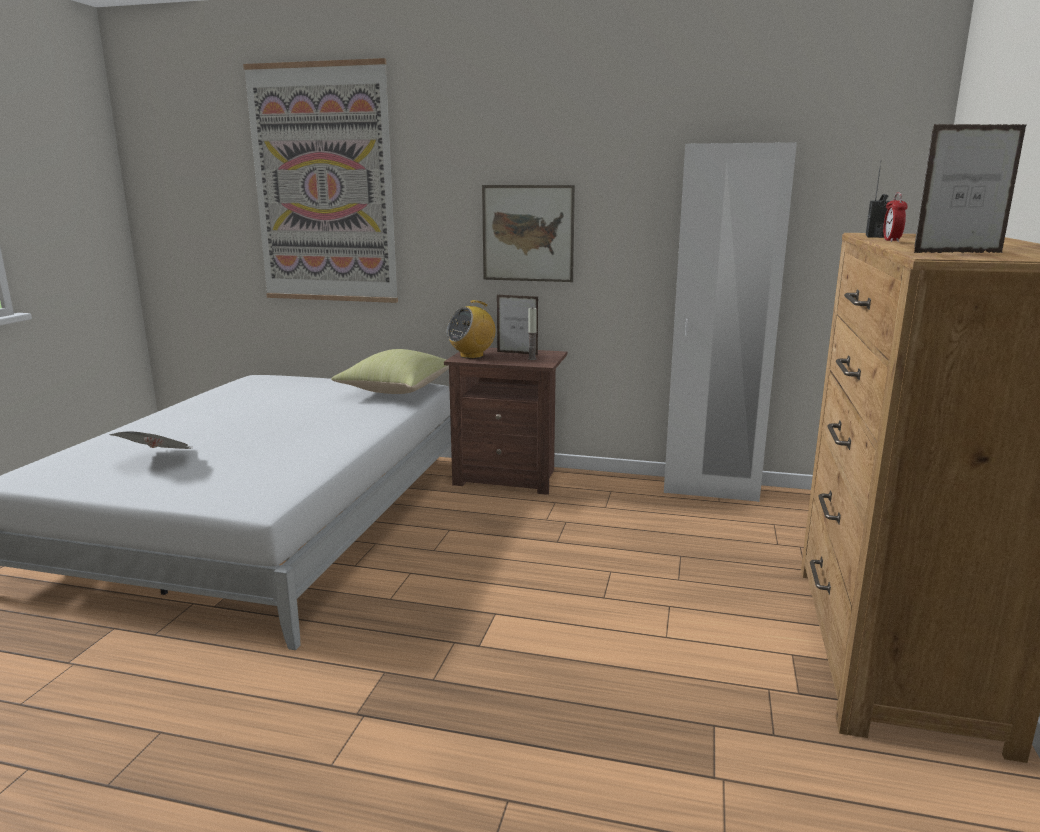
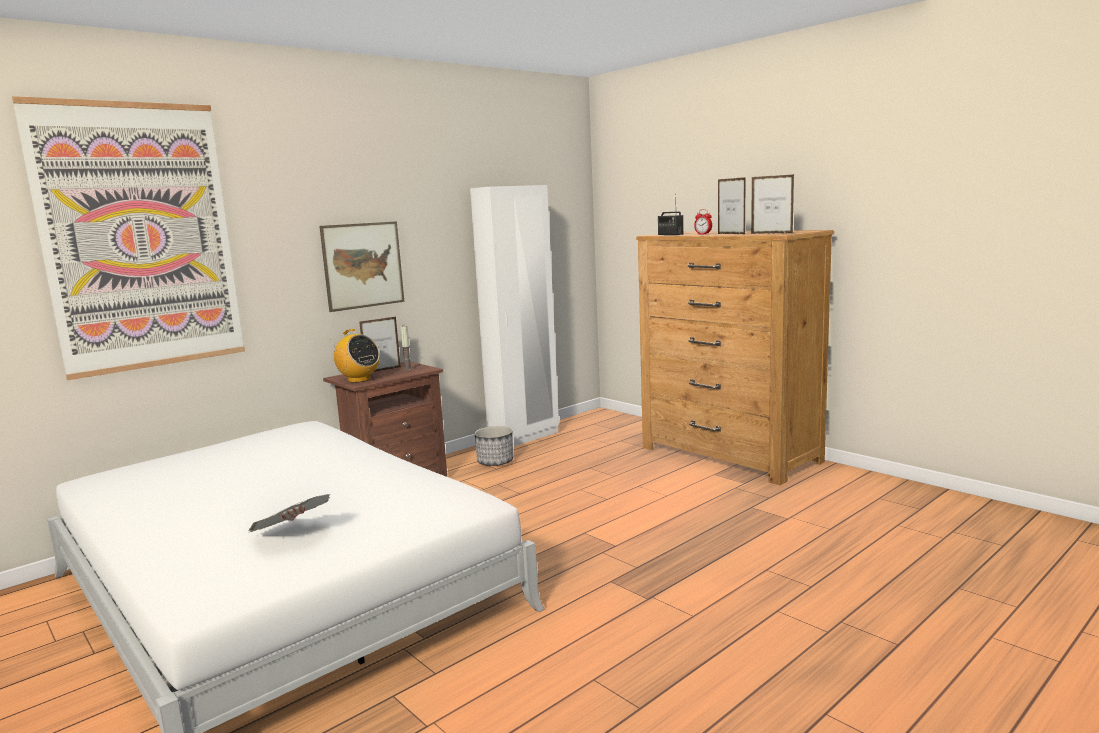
camera: 55 degrees left, 5 degrees down
(396, 390) = (298, 433): yellow pillow -> none
(472, 356) = (359, 380): radio -> radio turned 45 degrees counterclockwise
(621, 500) = (495, 462): none -> planter
(958, 253) = (771, 233): picture frame -> picture frame turned 90 degrees clockwise

